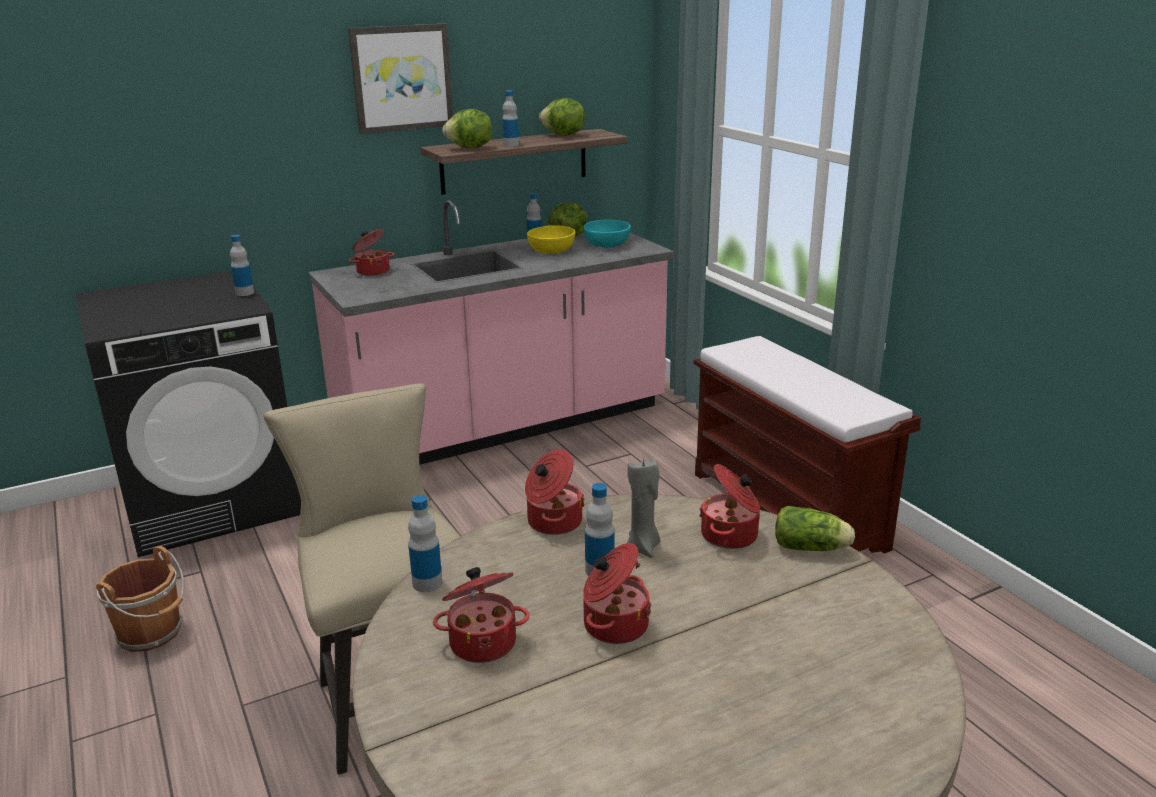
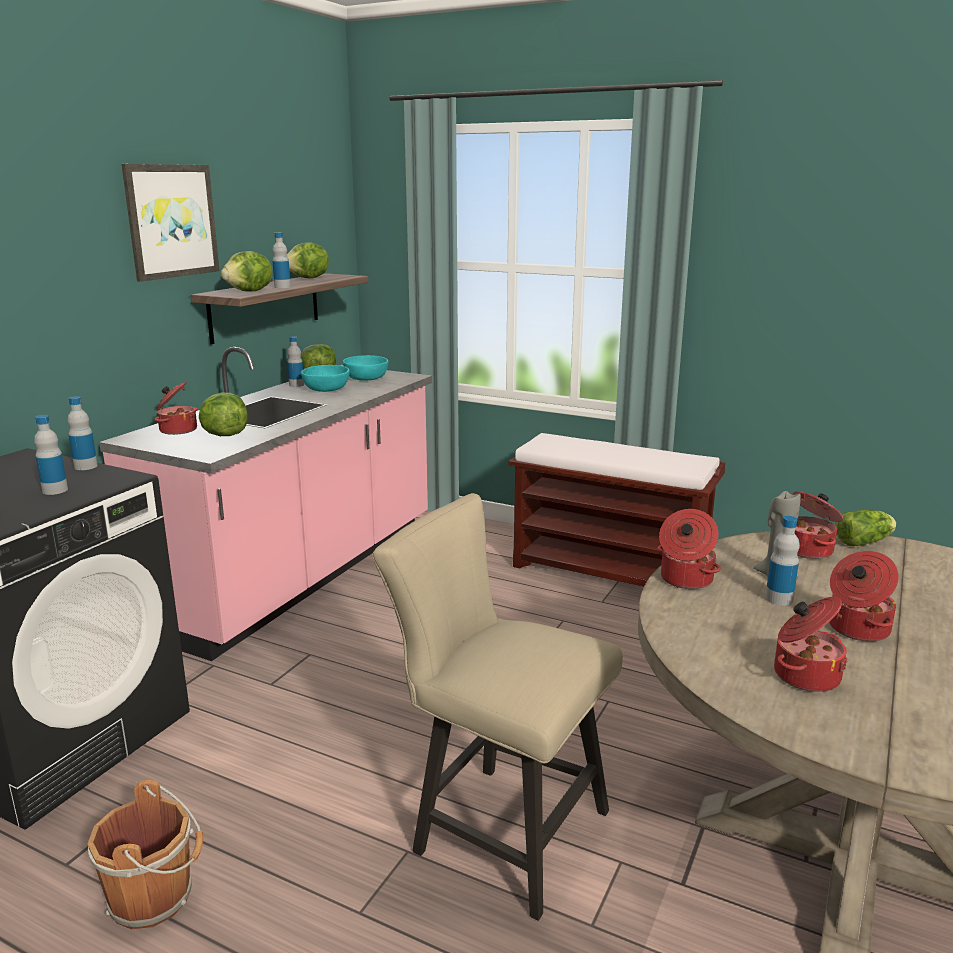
camera: 35 degrees left, 5 degrees down
(395, 283) = (224, 435): none -> lettuce
(427, 583) = (685, 653): bottle -> bottle (55, 490)
(551, 250) = (326, 389): yellow bowl -> turquoise bowl

